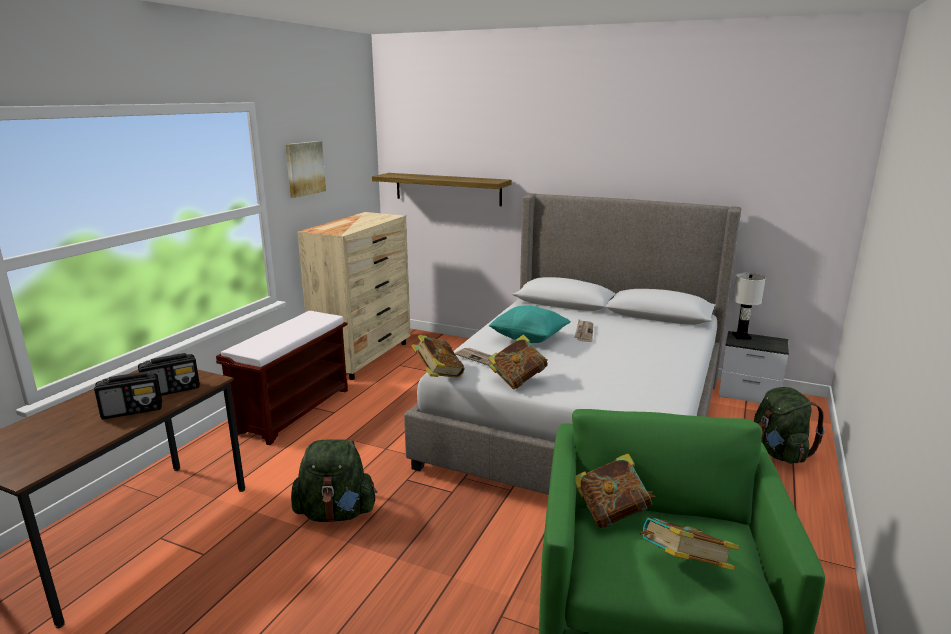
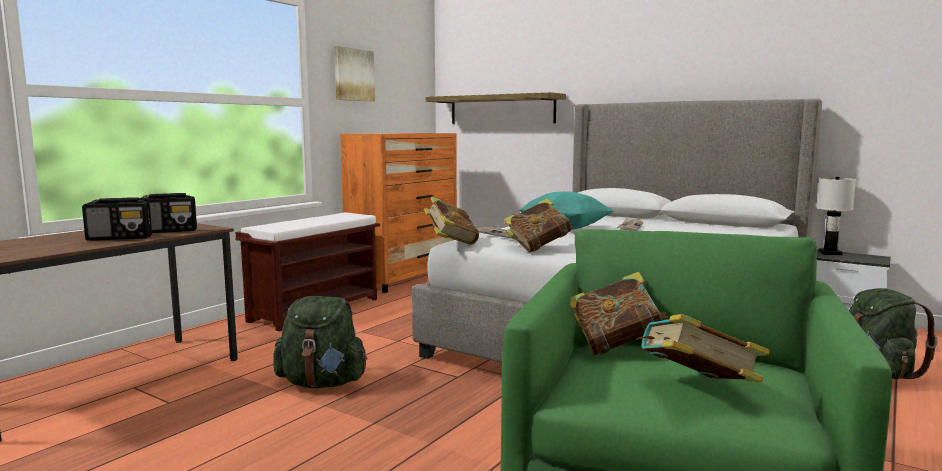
camera: 10 degrees right, 10 degrees down
(364, 357) = (404, 278): beige dresser -> orange dresser

